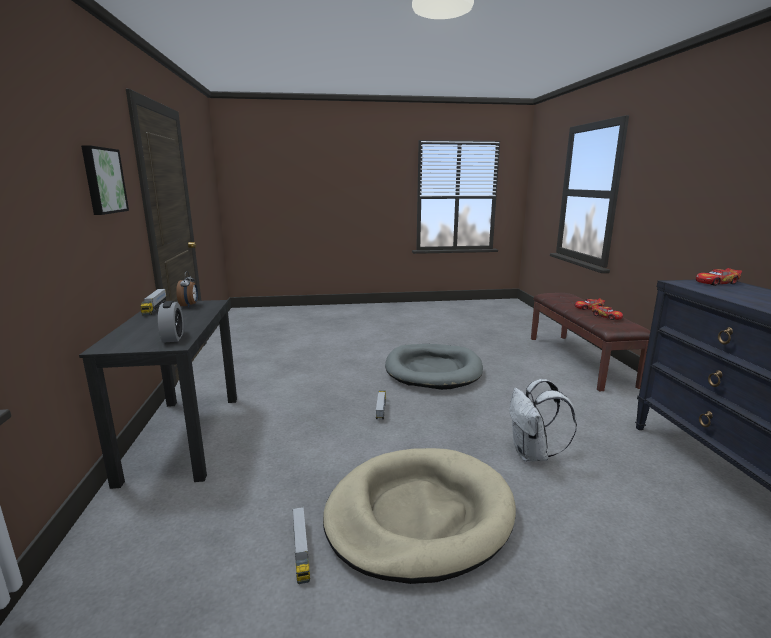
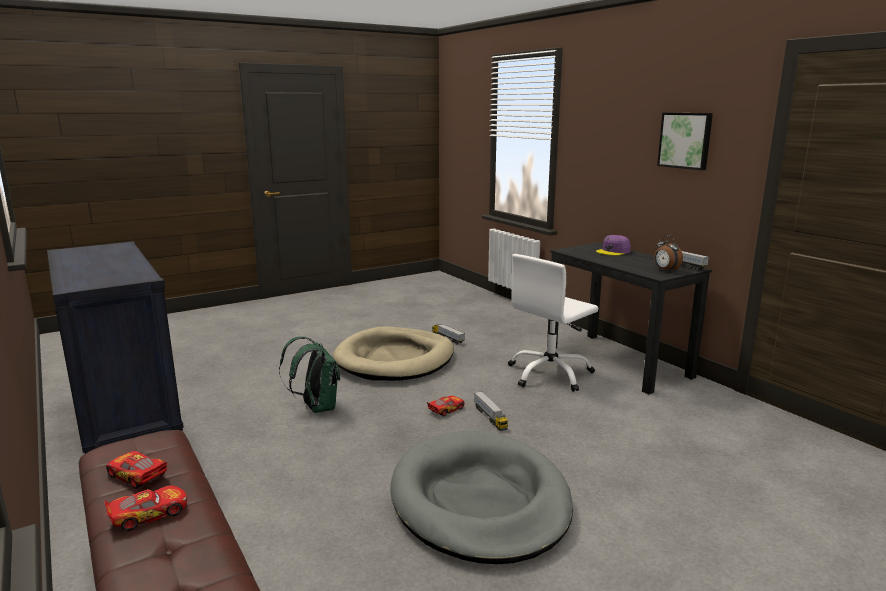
camera: 155 degrees right, 0 degrees up
(137, 333) = (613, 251): none -> purple cap
(173, 337) = (581, 252): alarm clock -> none
(272, 437) = (550, 374): none -> white office chair
(532, 454) = (316, 408): white backpack -> green backpack
(716, 283) = (94, 282): toy car -> toy car (446, 409)

